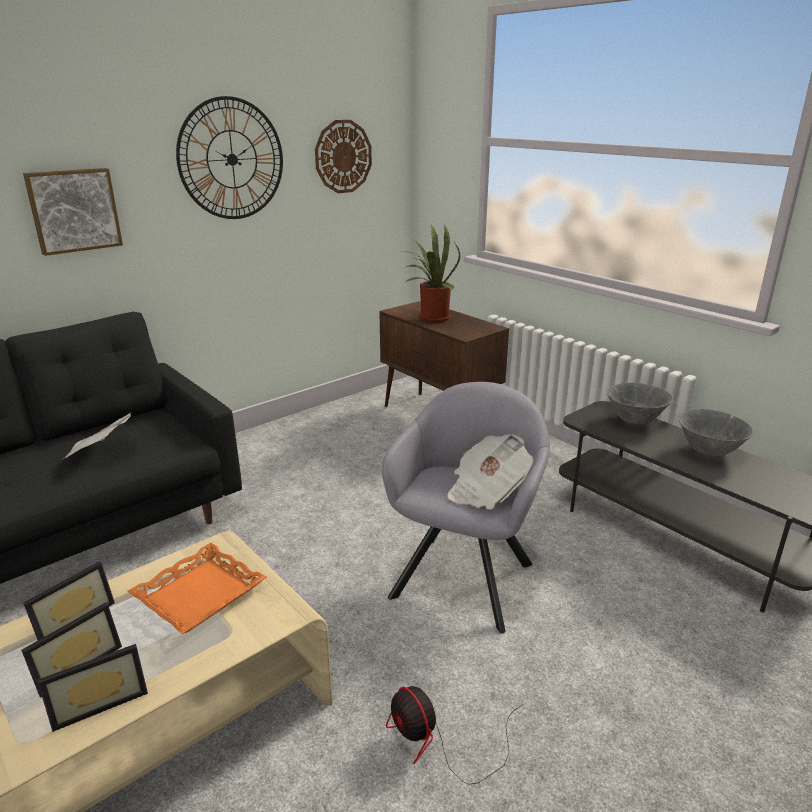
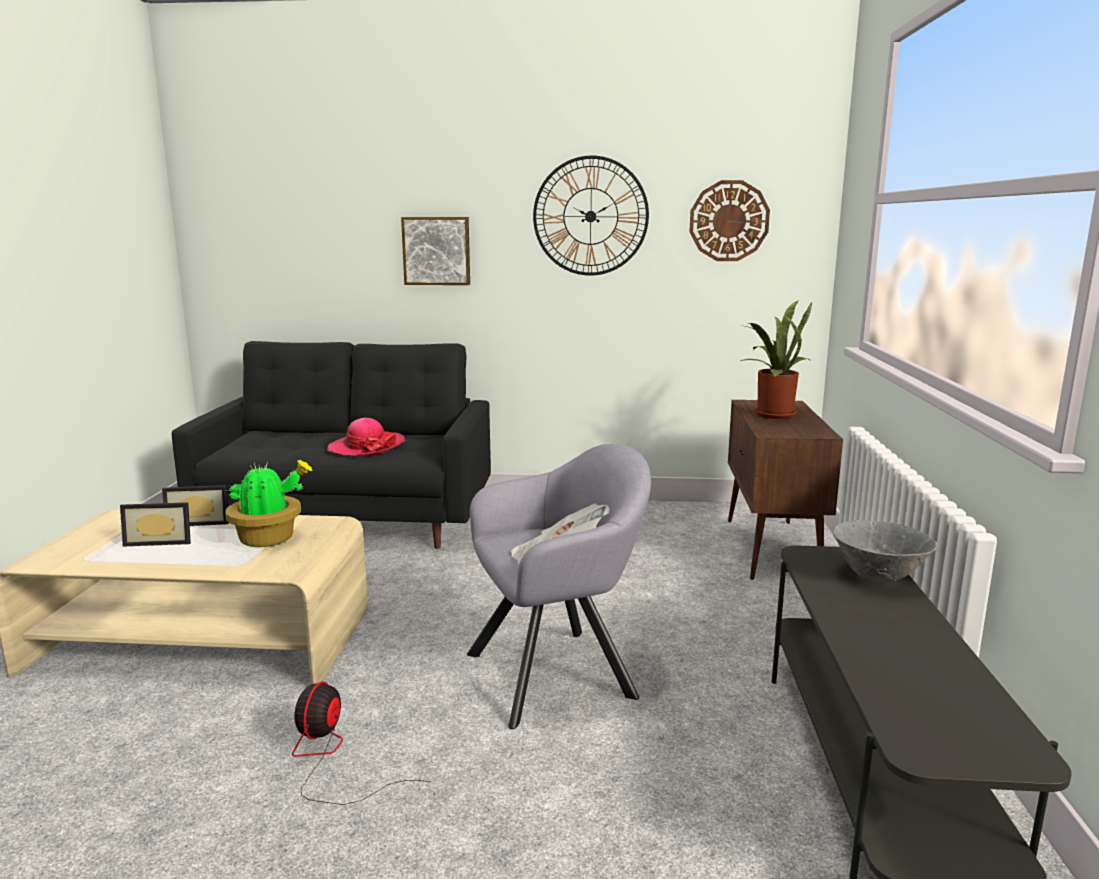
camera: 45 degrees right, 10 degrees down
(99, 700) = (135, 560): picture frame -> none
(101, 452) = (366, 447): newspaper -> hat
(199, 593) = (269, 539): orange tray -> potted plant
(708, 452) = (912, 638): grey bowl -> none

